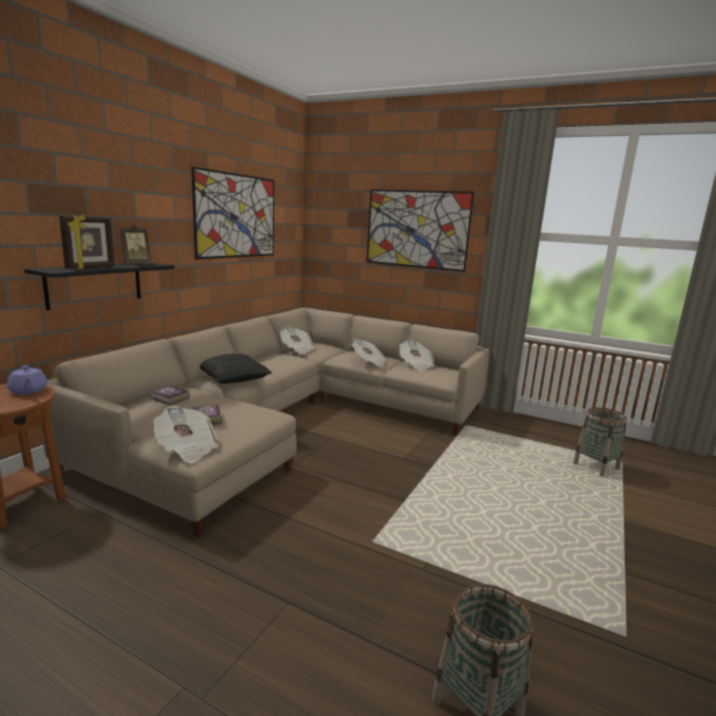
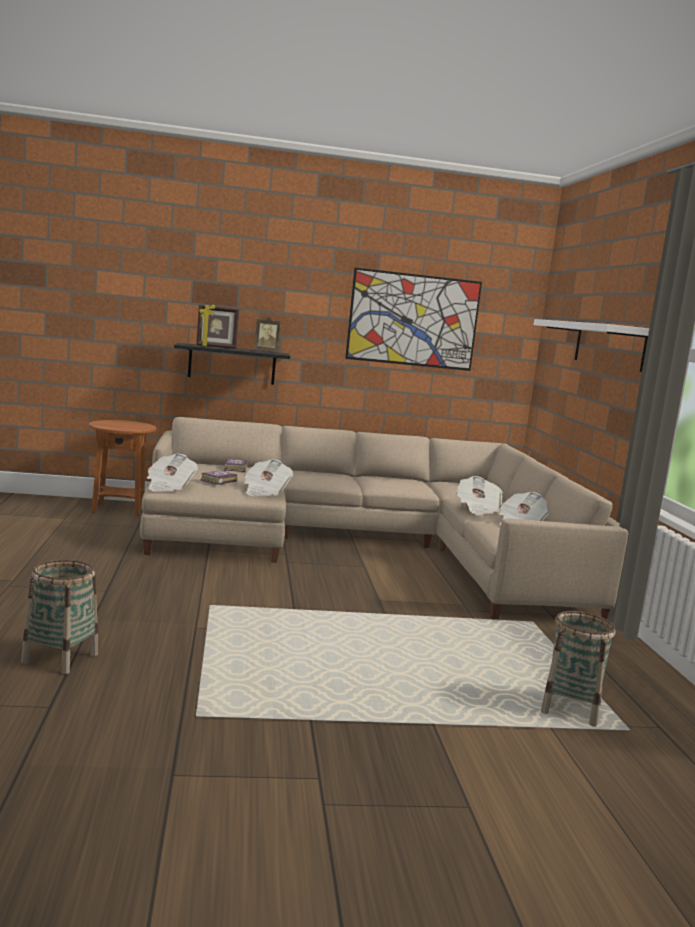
camera: 55 degrees right, 5 degrees down
(28, 391) = (140, 426): purple teapot -> none
(234, 379) = (313, 477): black pillow -> none
(297, 349) = (443, 483): newspaper -> newspaper (265, 492)
(416, 229) = (609, 345): picture -> white shelf

